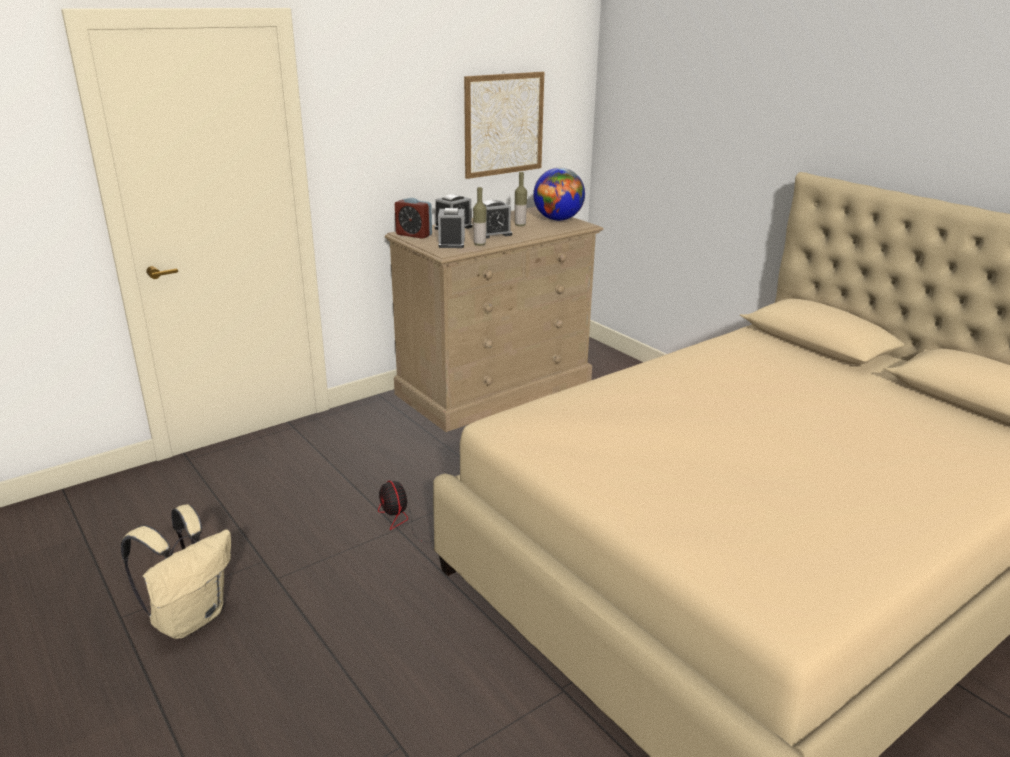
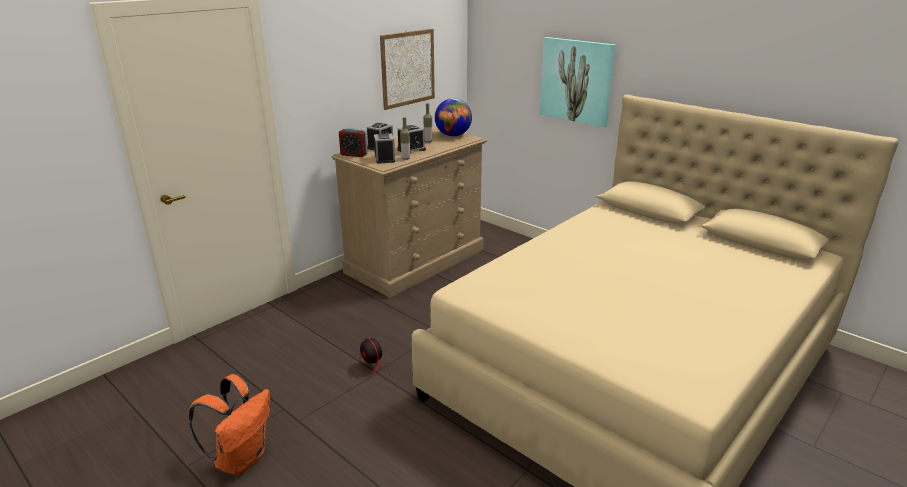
camera: 10 degrees left, 0 degrees up
(190, 617) = (241, 458): beige backpack -> orange backpack
(735, 151) = (576, 81): none -> picture

